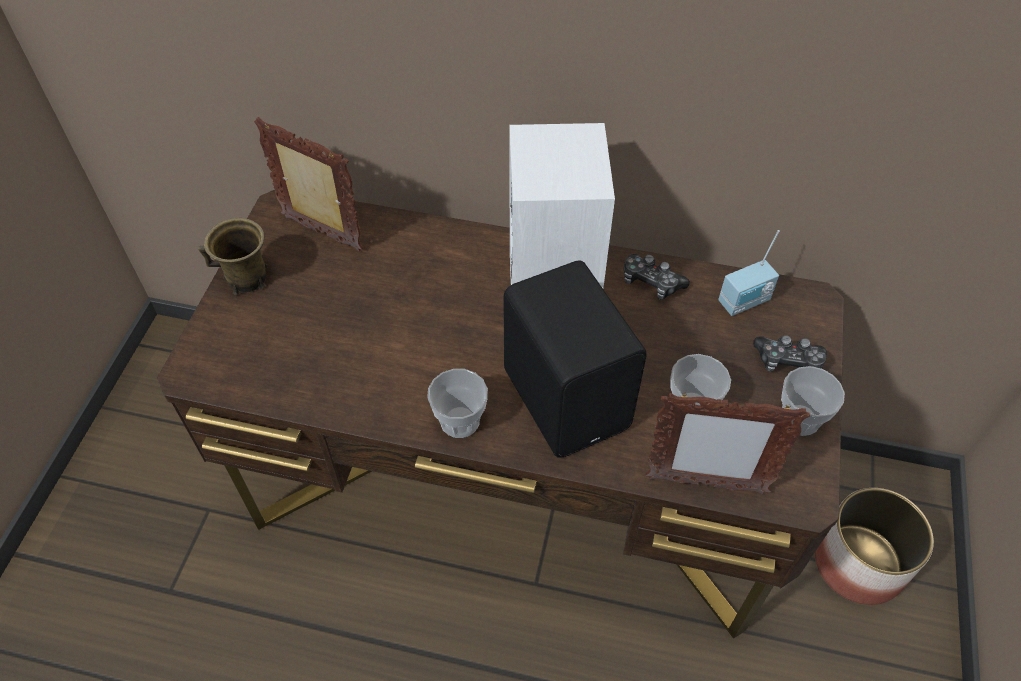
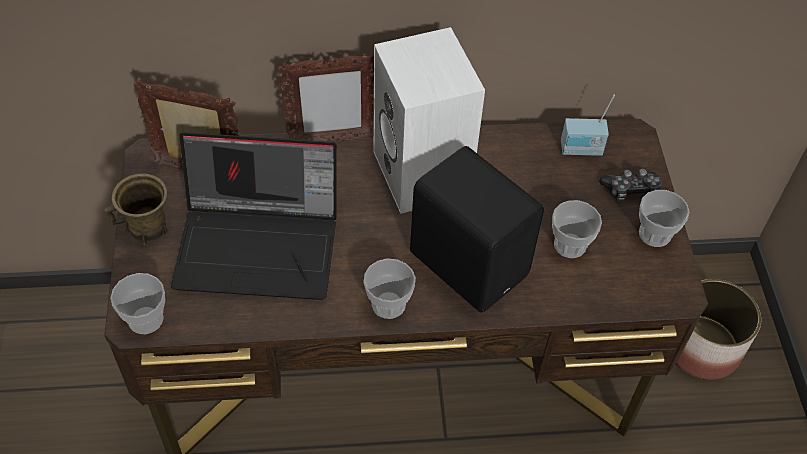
camera: 20 degrees left, 0 degrees up
(203, 371) = (145, 319): none -> cup
(351, 323) = (260, 244): none -> laptop
(651, 282) = (501, 150): game controller -> none
(705, 484) = (601, 304): picture frame -> picture frame (332, 141)
(745, 302) = (581, 150): radio -> radio turned 45 degrees clockwise

